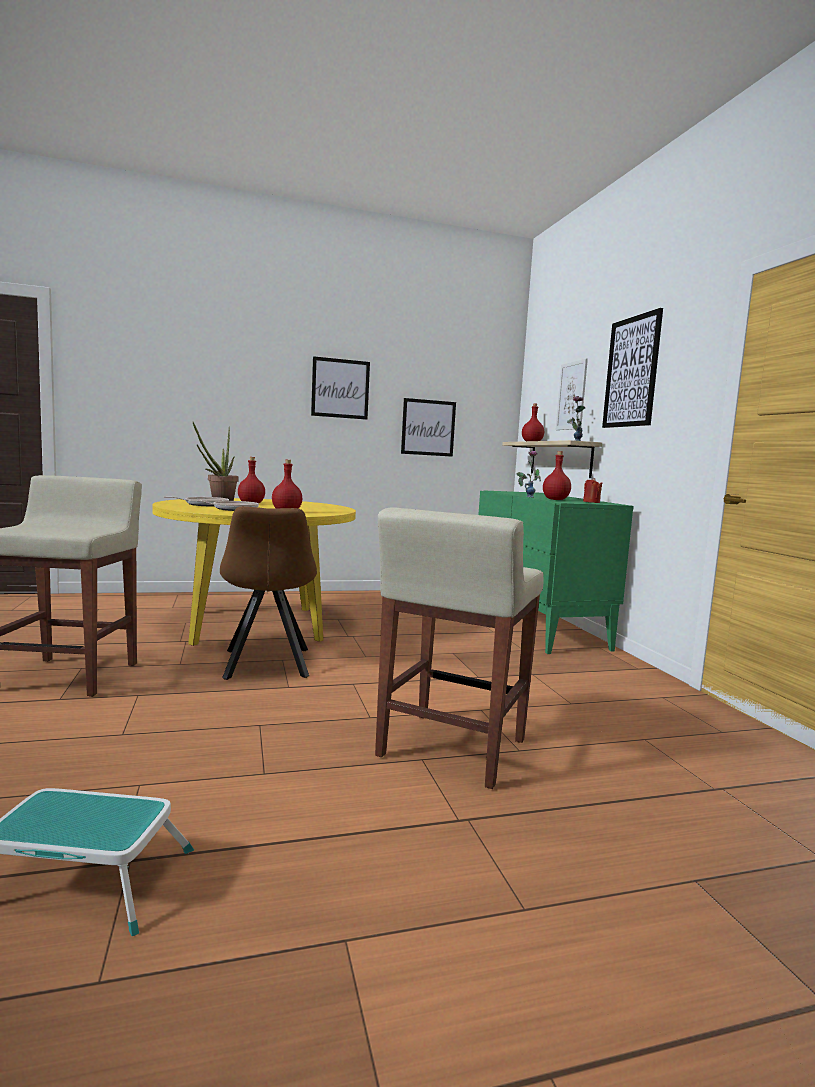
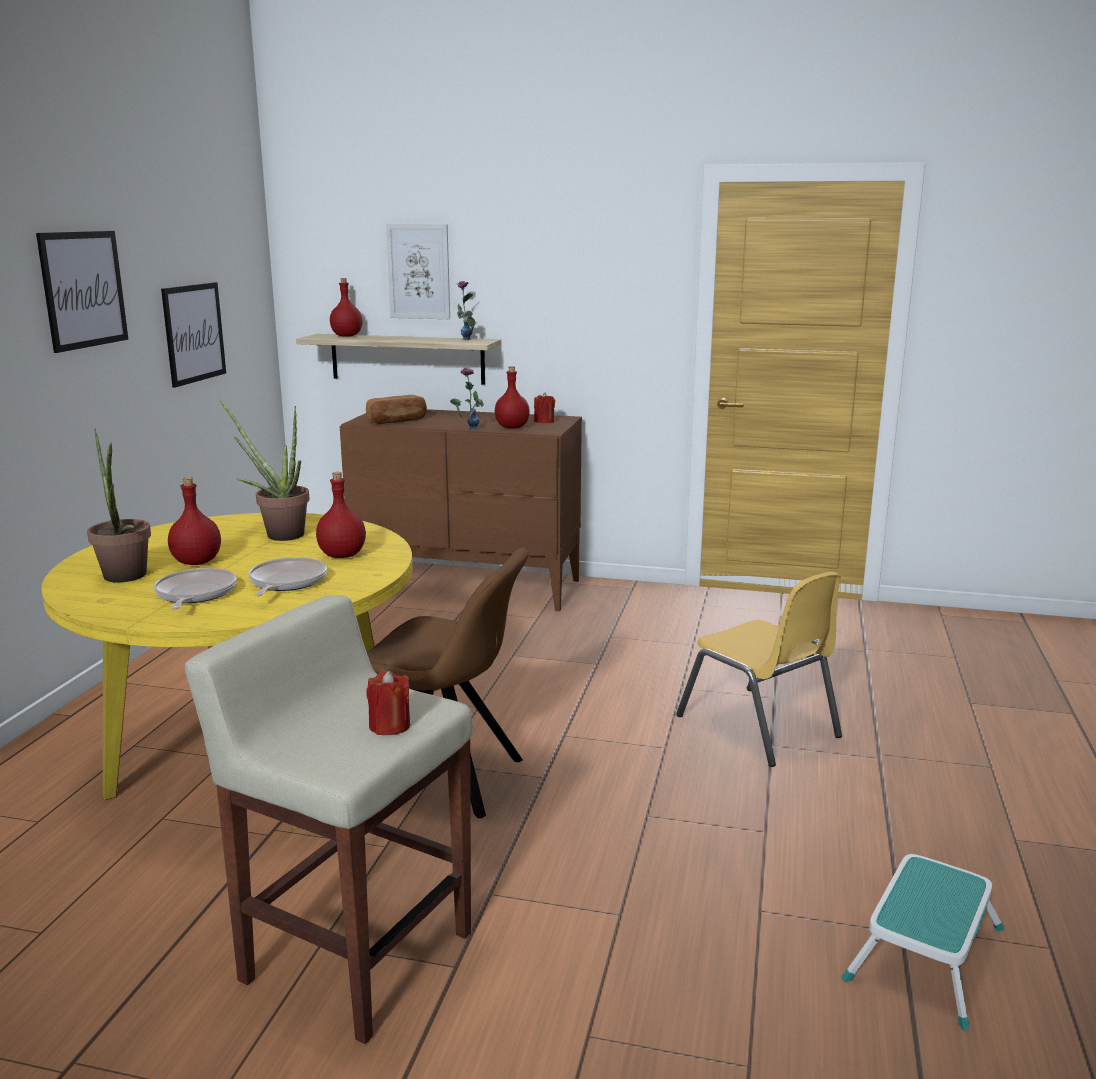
camera: 60 degrees left, 10 degrees up
(56, 530) = (389, 726): none -> red candle
(309, 507) = (278, 534): none -> potted plant
(451, 749) = (758, 726): beige stool -> yellow chair
(514, 493) = (397, 421): none -> bread
(537, 626) = (467, 586): green cabinet -> brown cabinet
(631, 372) = (545, 255): picture -> none

